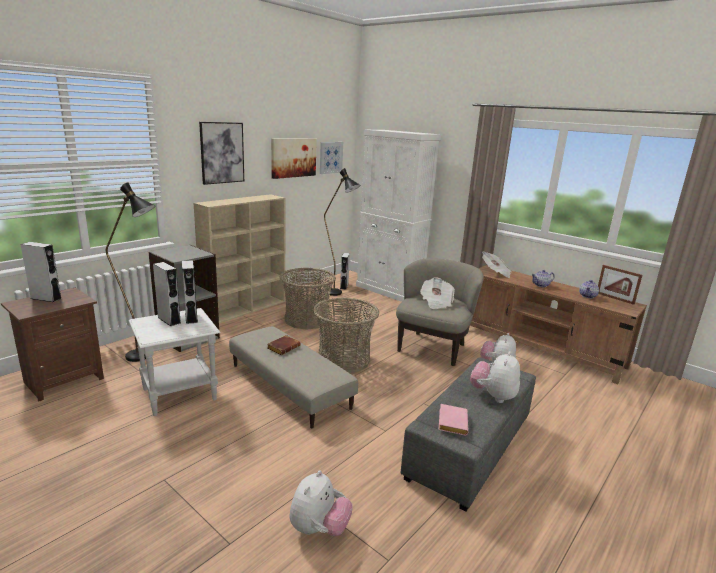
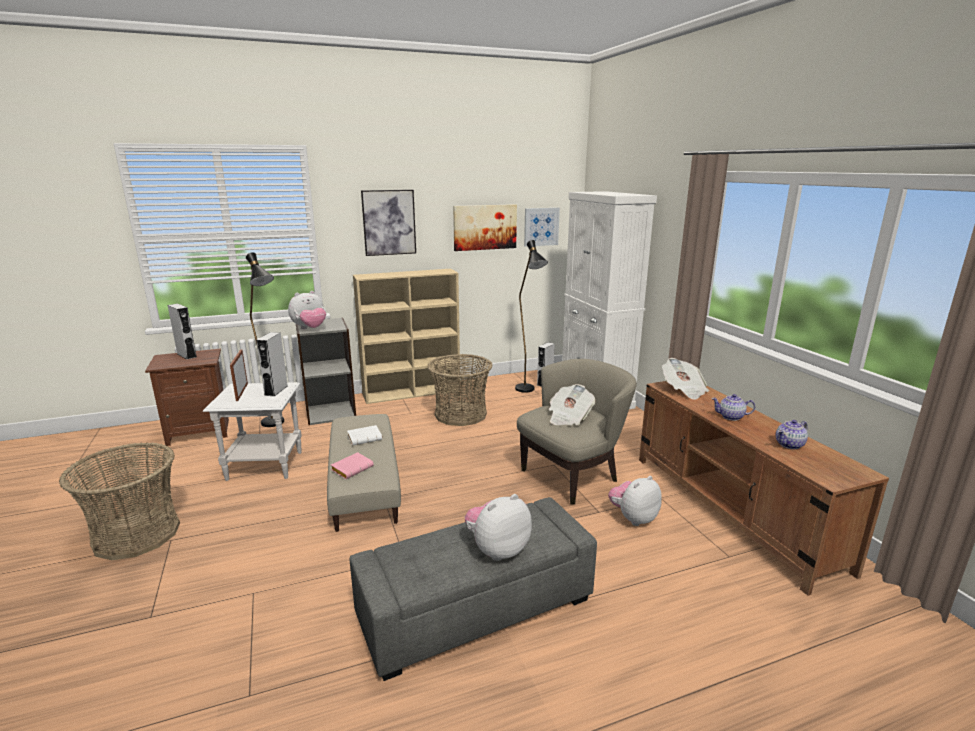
camera: 30 degrees right, 0 degrees up
(169, 320) = (255, 390): grey speaker -> none
(283, 347) = (365, 438): brown book -> white book
(319, 529) = (228, 635): plush toy -> plush toy (310, 328)
(343, 359) = (449, 466): basket -> basket (136, 534)
(451, 422) = (403, 564): pink book -> pink book (352, 468)
(614, 298) = (837, 456): picture frame -> picture frame (242, 392)

